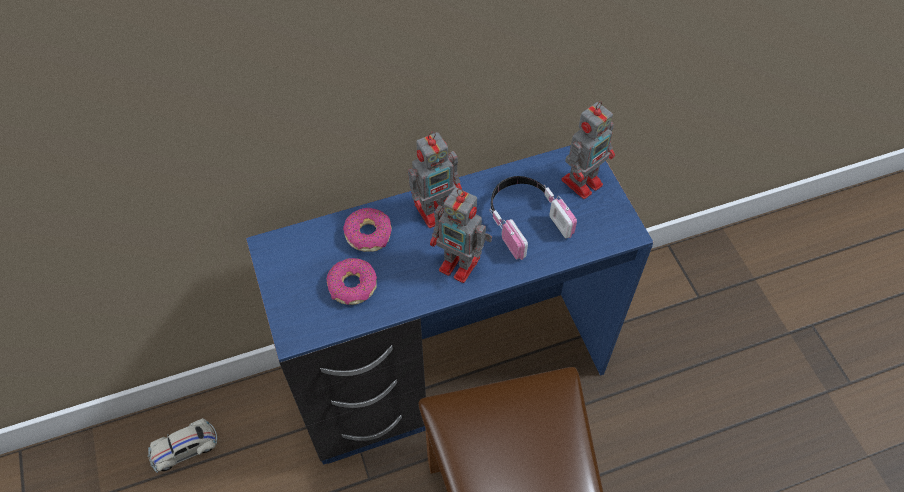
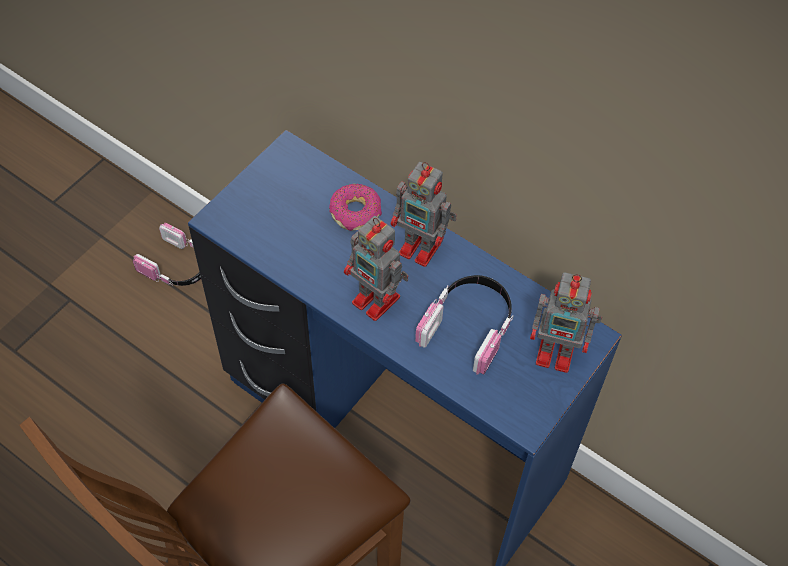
camera: 55 degrees right, 0 degrees up
(184, 448) = (177, 266): white toy car -> headphones
(352, 286) = (293, 232): donut -> none
(461, 265) = (378, 301): toy robot -> toy robot turned 45 degrees counterclockwise

